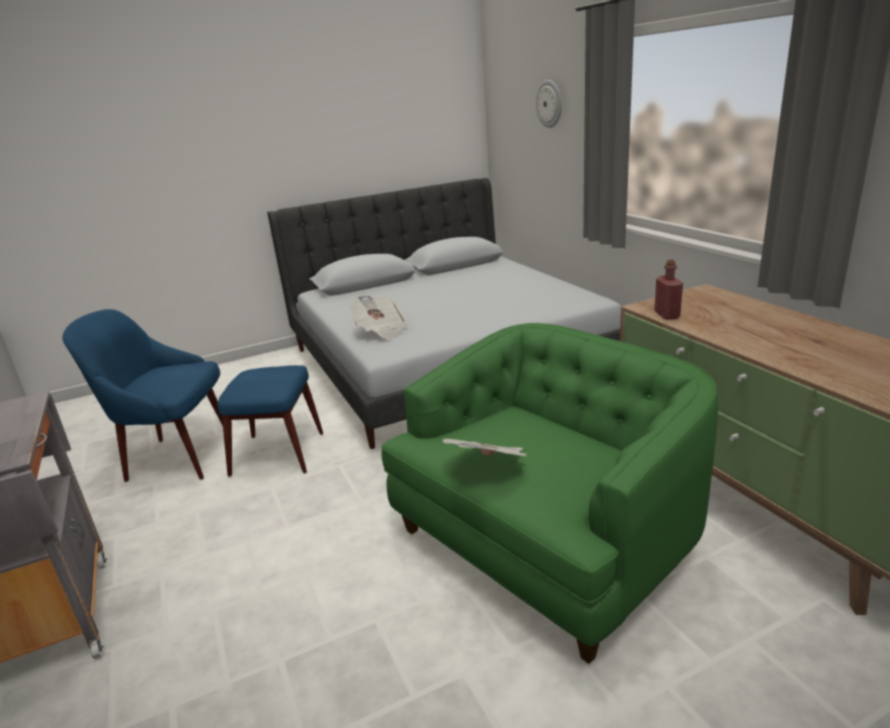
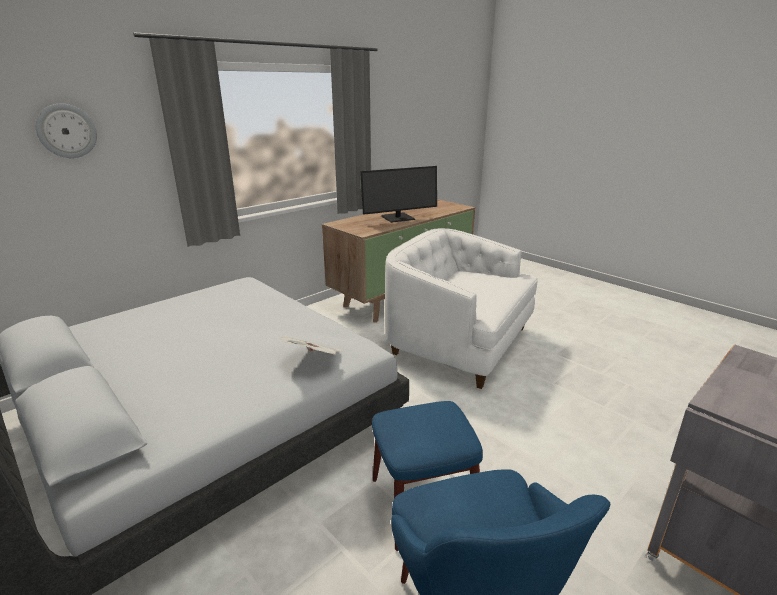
camera: 110 degrees left, 0 degrees up
(490, 466) = (499, 292): newspaper -> none
(548, 540) = (458, 342): green armchair -> white armchair
(667, 315) = (376, 229): red bottle -> none
(762, 334) = (398, 218): none -> monitor

